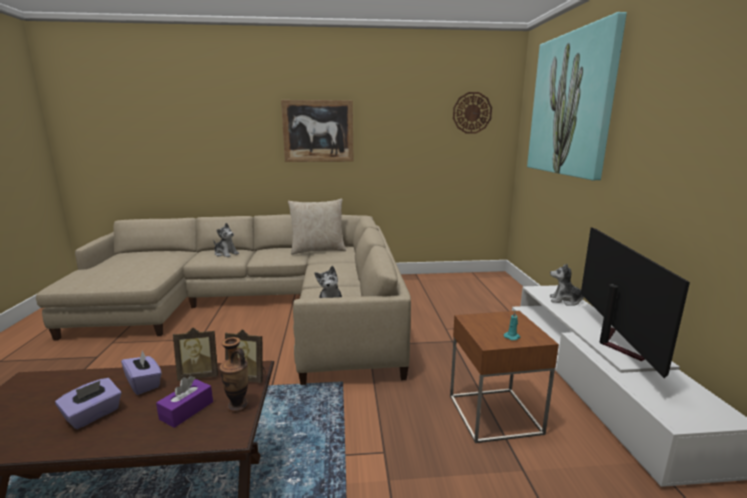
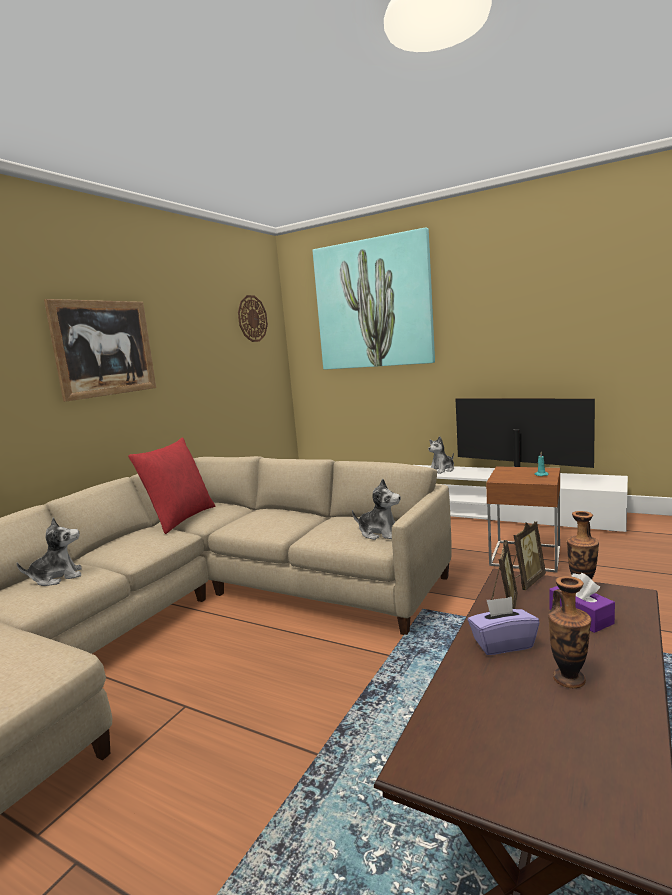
camera: 55 degrees left, 5 degrees down
(93, 415) = (569, 679): purple tissue box -> vase
(318, 250) = (180, 519): beige pillow -> red pillow

